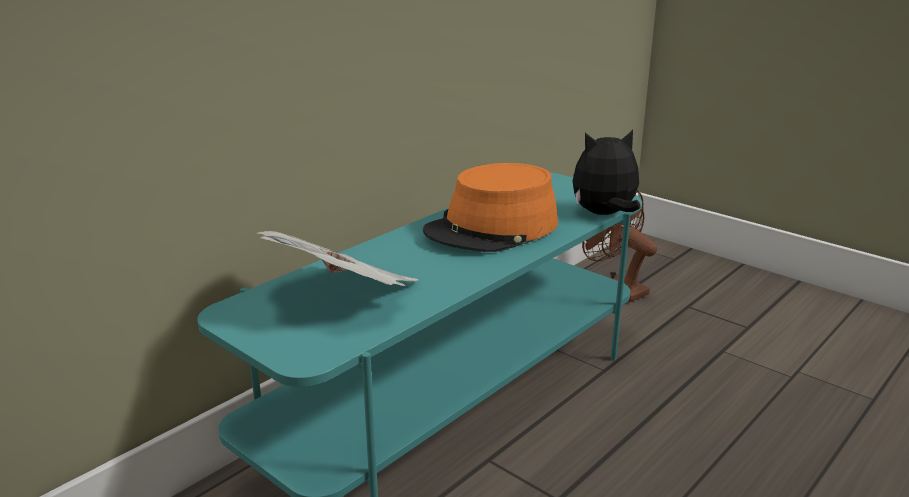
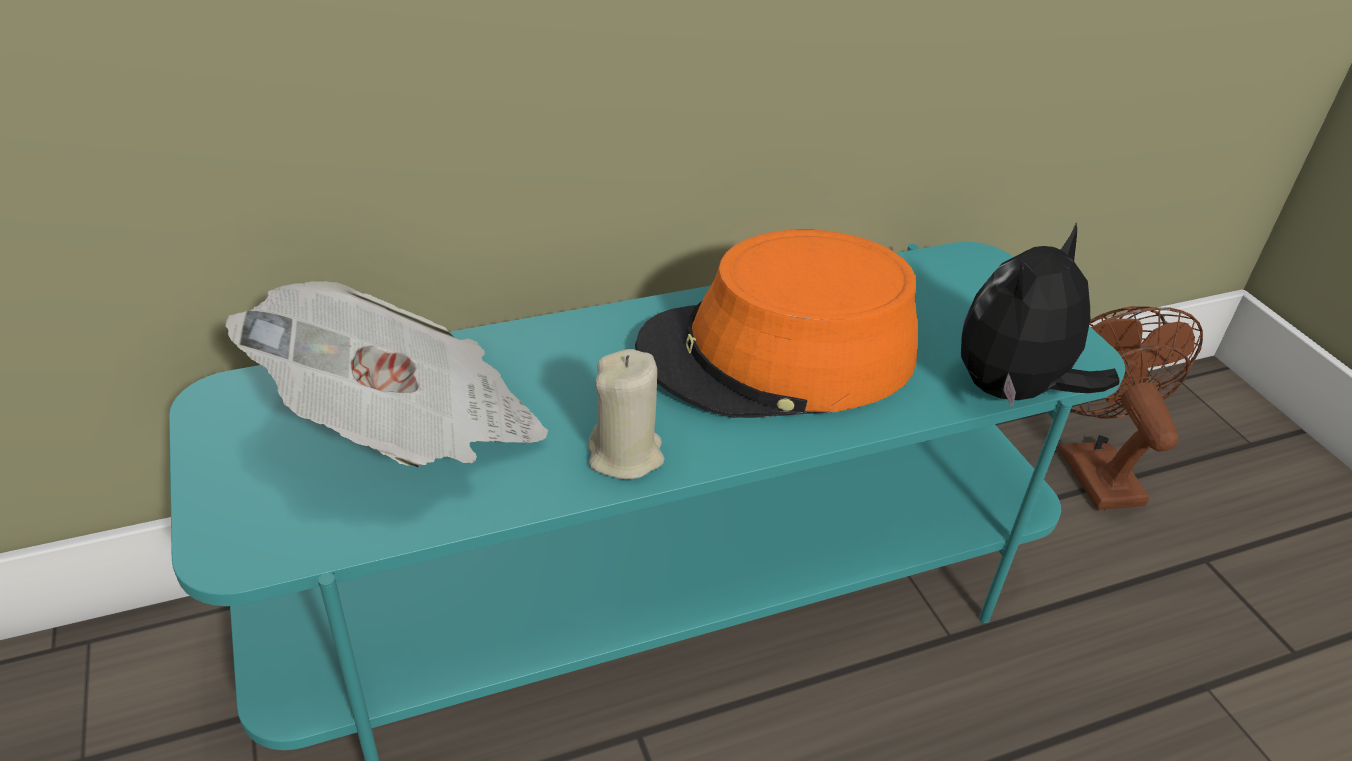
camera: 25 degrees right, 15 degrees up
(461, 276) = (626, 455): none -> beige candle
(604, 214) = (1014, 391): plush toy -> plush toy turned 60 degrees counterclockwise

